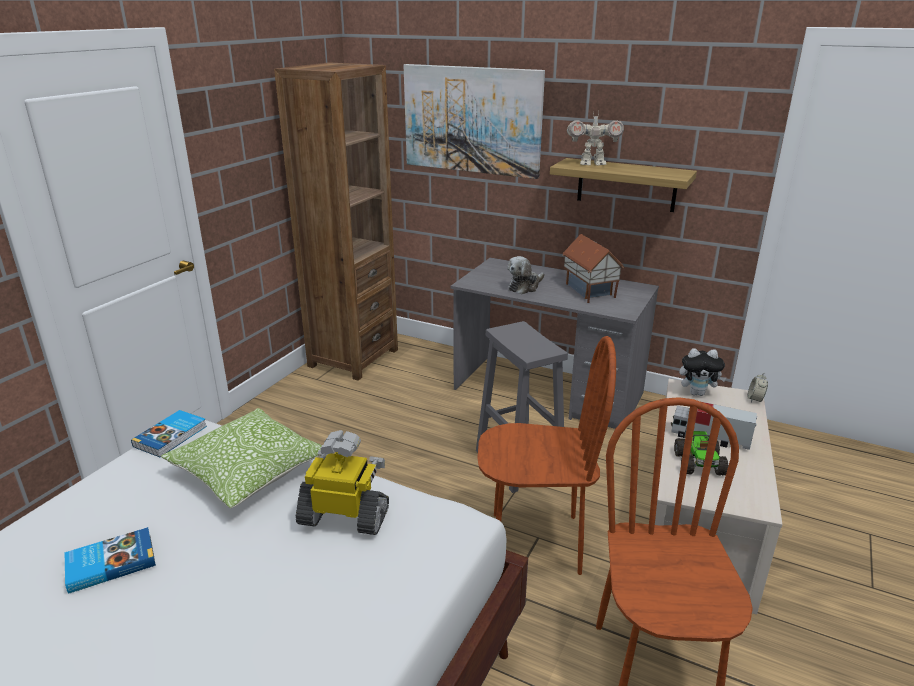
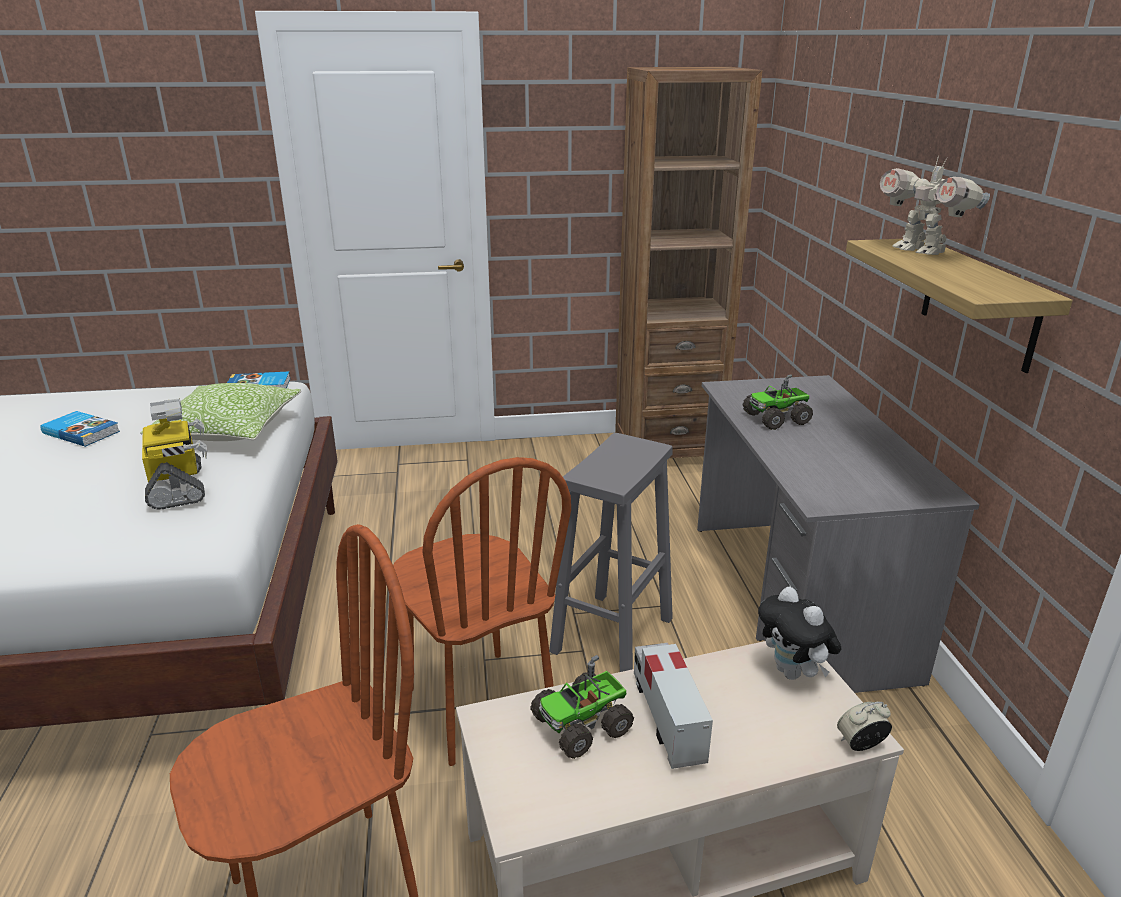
camera: 55 degrees right, 0 degrees up
(472, 120) = (850, 161): picture -> none
(525, 287) = (777, 418): plush toy -> toy truck
(588, 291) = (845, 459): toy house -> none

